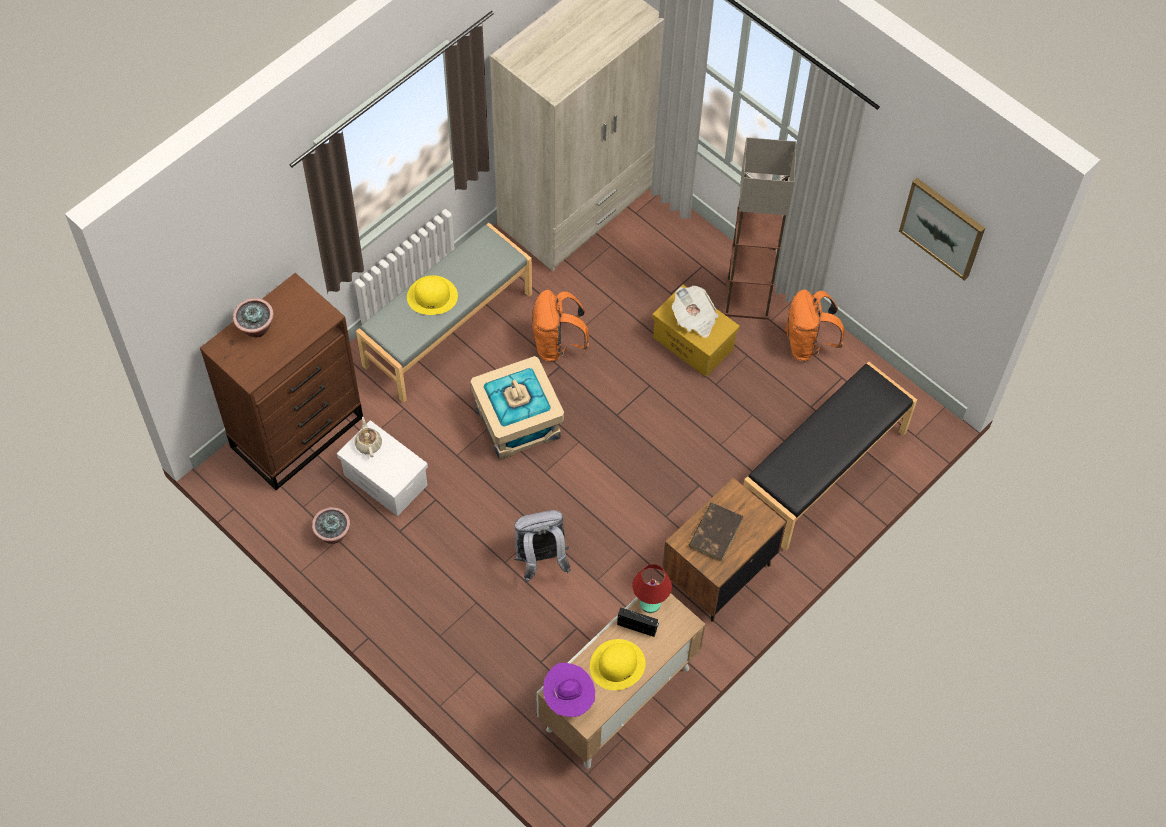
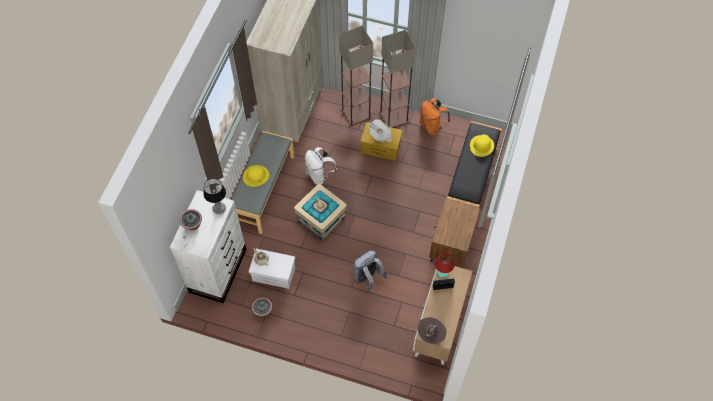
camera: 25 degrees left, 0 degrees up
(298, 431) = (218, 270): brown dresser -> white dresser
(313, 319) = (219, 209): none -> table lamp
(557, 344) = (319, 175): orange backpack -> white backpack
(569, 698) = (431, 334): purple hat -> brown hat
(617, 664) = (444, 308): yellow hat -> yellow hat (481, 145)
(683, 263) = (356, 113): none -> floor lamp
(715, 532) = (452, 227): brown book -> none
(943, 227) = (495, 41): picture -> none

